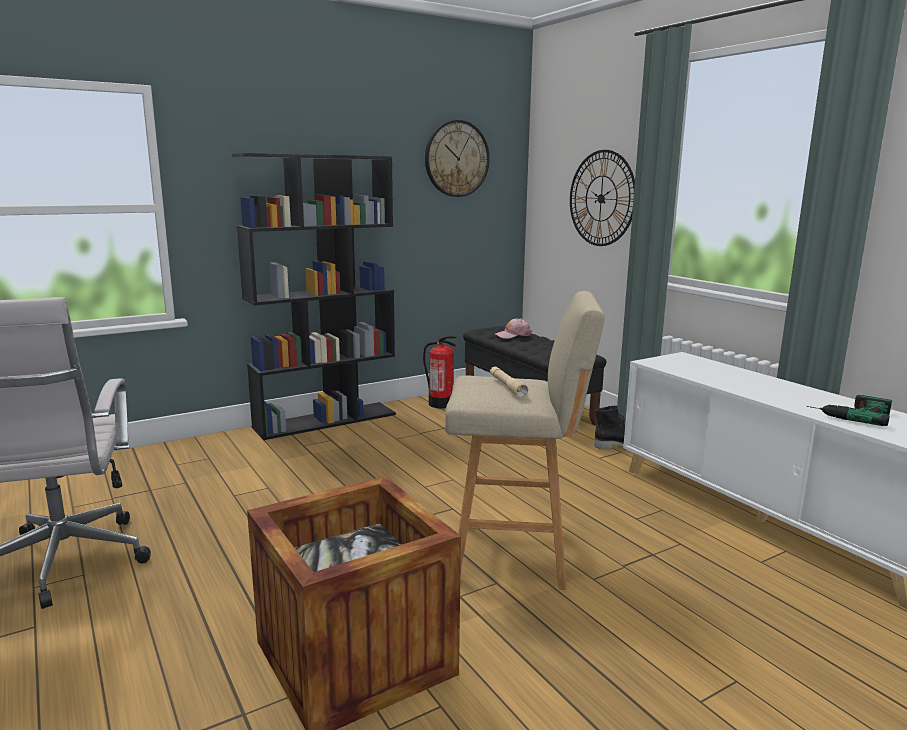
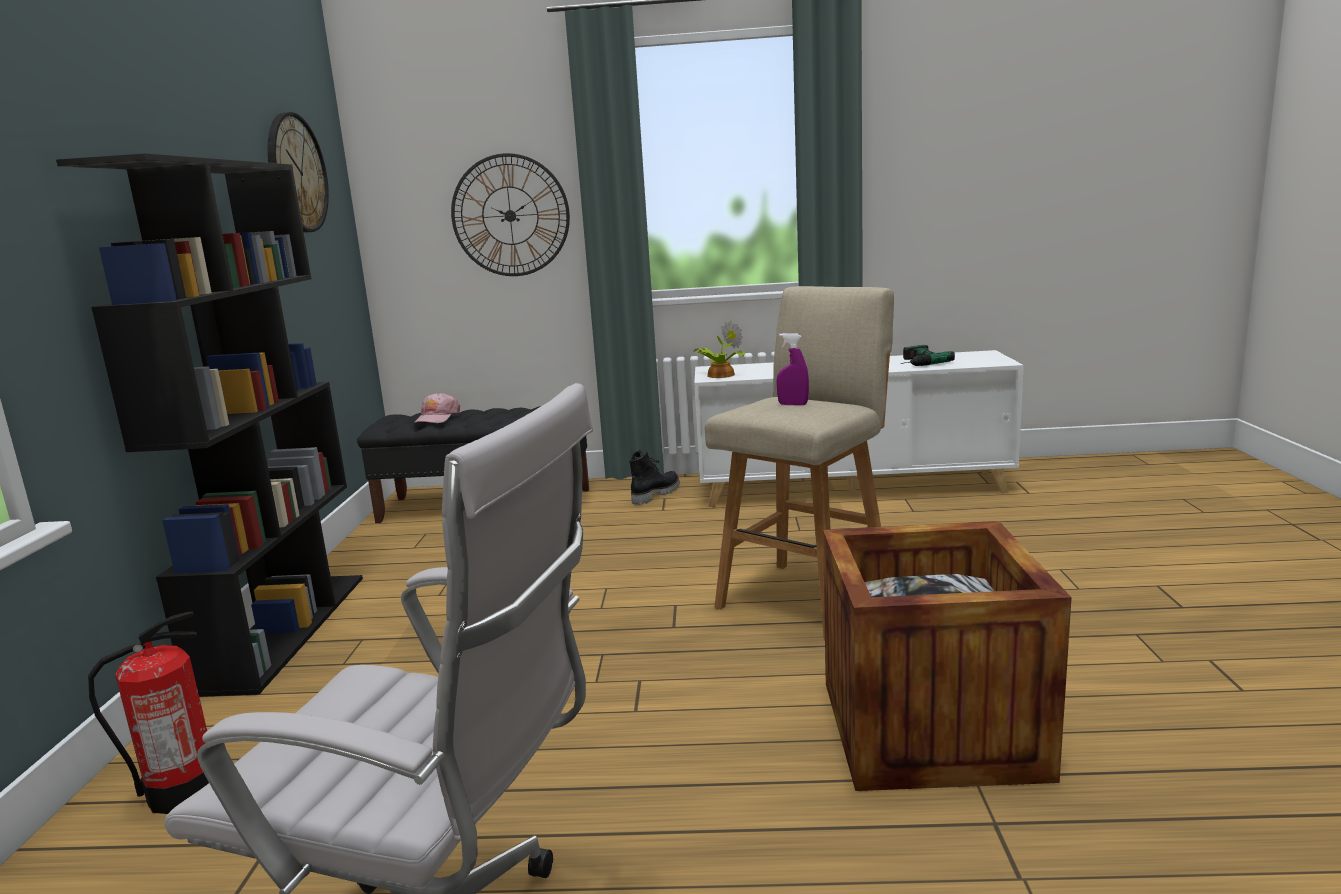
camera: 55 degrees left, 0 degrees up
(441, 404) = (385, 545): fire extinguisher -> fire extinguisher (183, 792)
(507, 387) = (793, 404): beige flashlight -> purple spray bottle
(665, 362) = (719, 375): none -> potted plant

